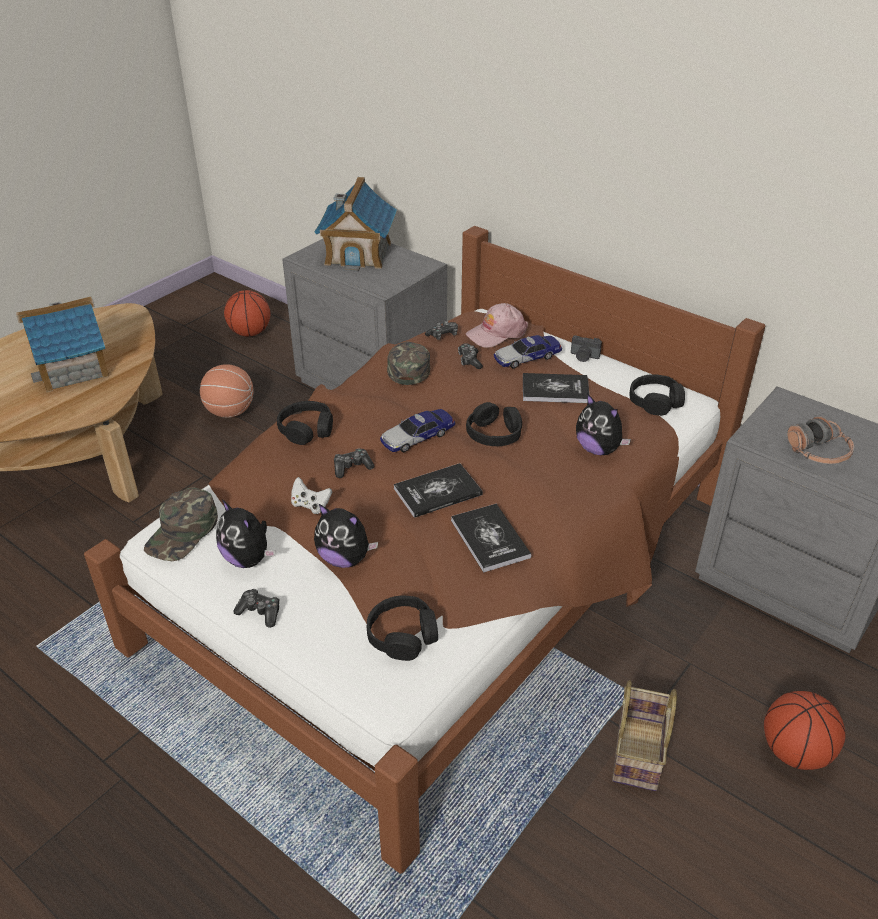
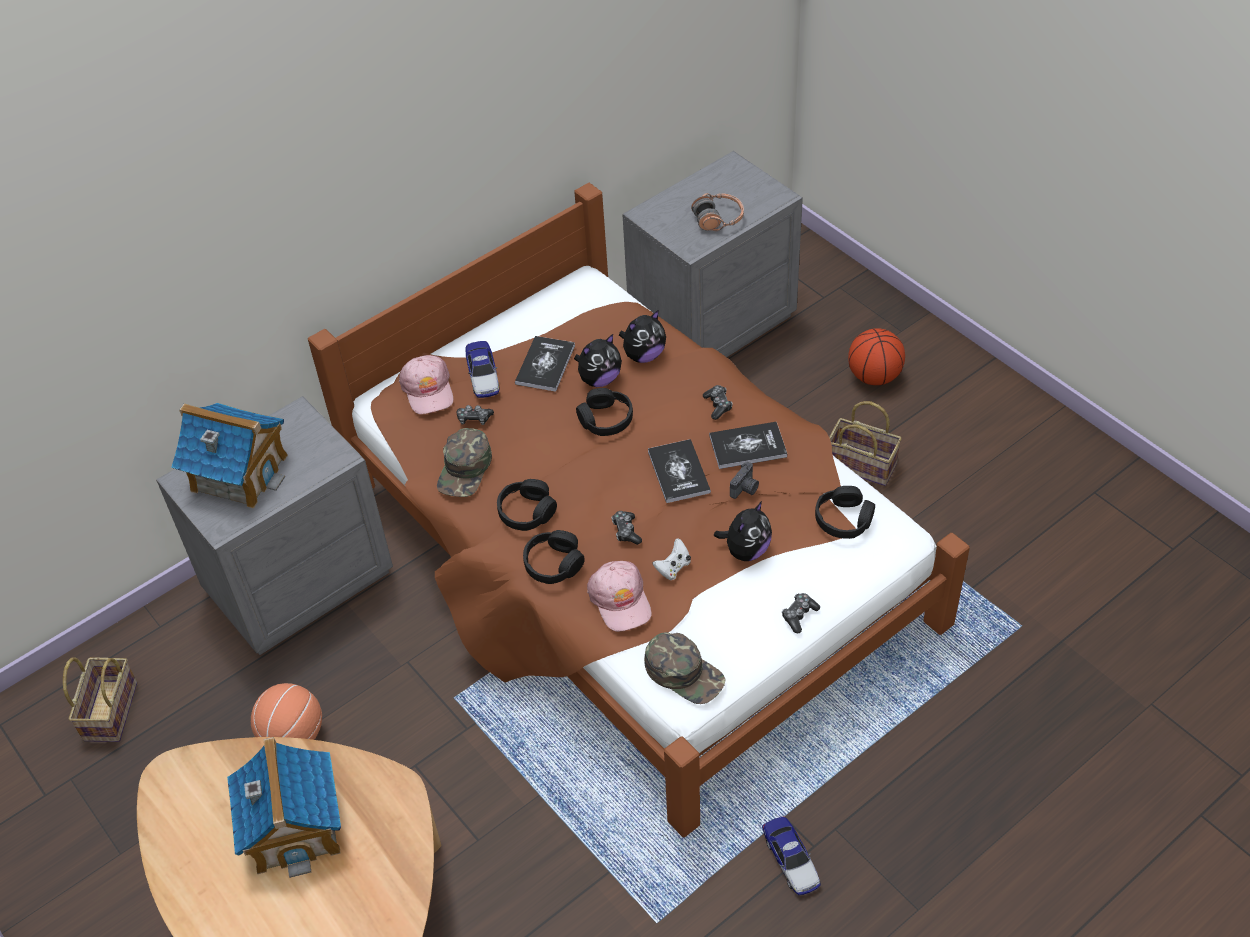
camera: 75 degrees left, 10 degrees up
(248, 559) = (730, 622): plush toy -> plush toy (599, 379)
(250, 333) = (109, 710): basketball -> basket
(268, 477) = (620, 600): none -> pink cap
(409, 366) = (465, 469): green cap -> green cap turned 90 degrees counterclockwise
(417, 437) = (594, 475): toy car -> toy car (790, 859)
(443, 335) = (411, 435): game controller -> game controller (718, 405)
(584, 357) = (489, 335): camera -> camera (745, 489)
(655, 402) = (585, 302): black headphones -> black headphones (526, 511)

